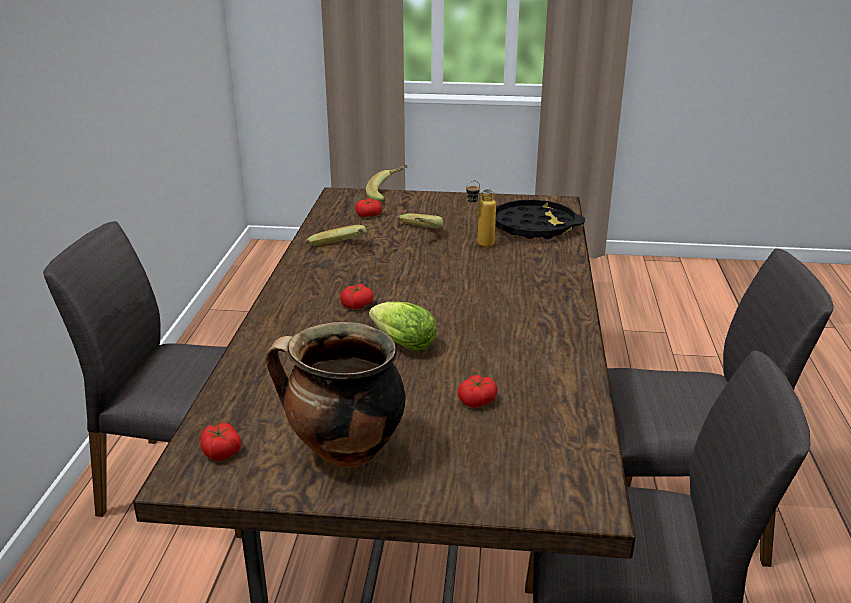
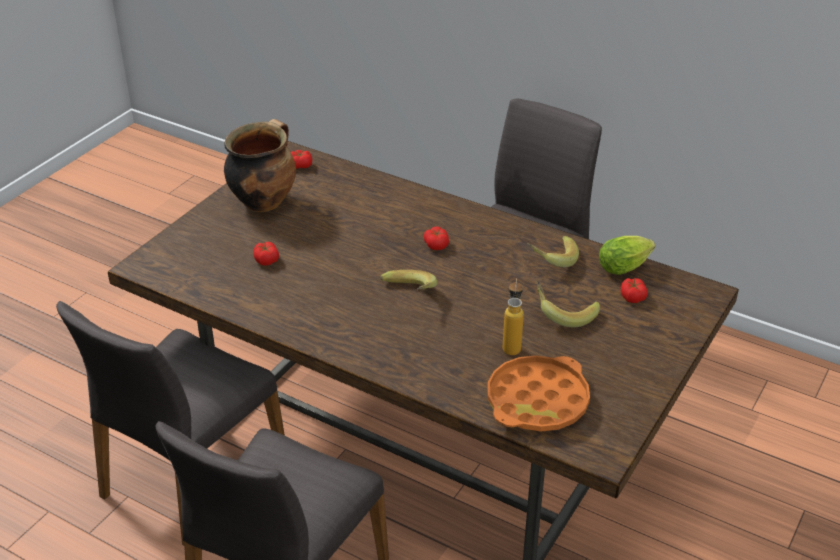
camera: 115 degrees right, 10 degrees up
(389, 195) = (687, 325): banana -> banana (408, 294)
(400, 343) = (363, 249): lettuce -> lettuce (626, 267)
(533, 226) = (537, 401): black tray -> orange tray

